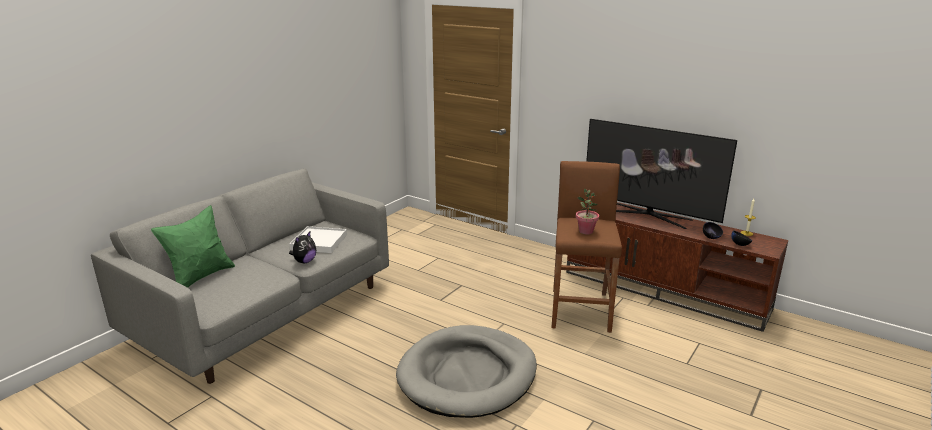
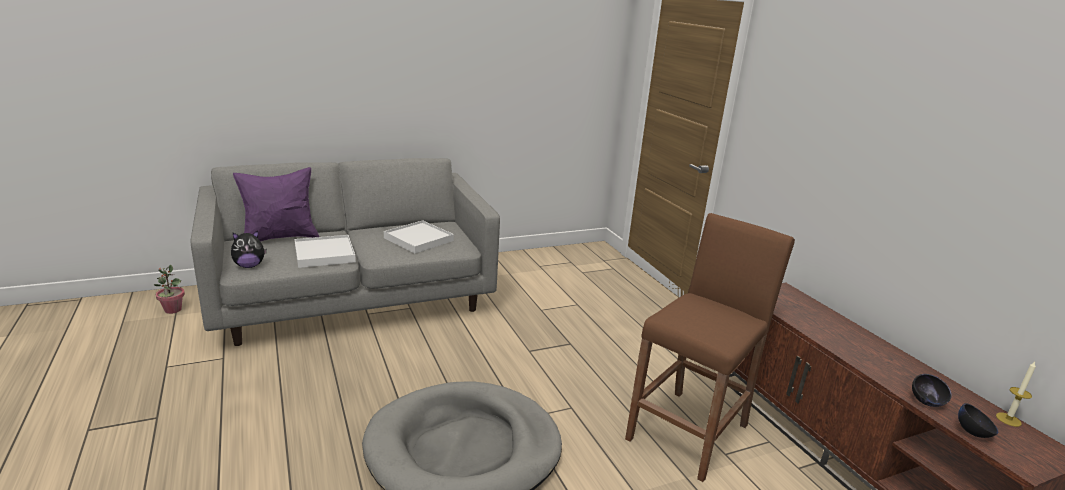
camera: 30 degrees right, 0 degrees up
(200, 277) = (280, 237): green pillow -> purple pillow
(260, 276) = (324, 254): none -> white tray
(304, 261) = (380, 253): plush toy -> plush toy (249, 266)
(586, 231) = (696, 320): potted plant -> potted plant (172, 310)
(648, 215) = (849, 334): television -> none

